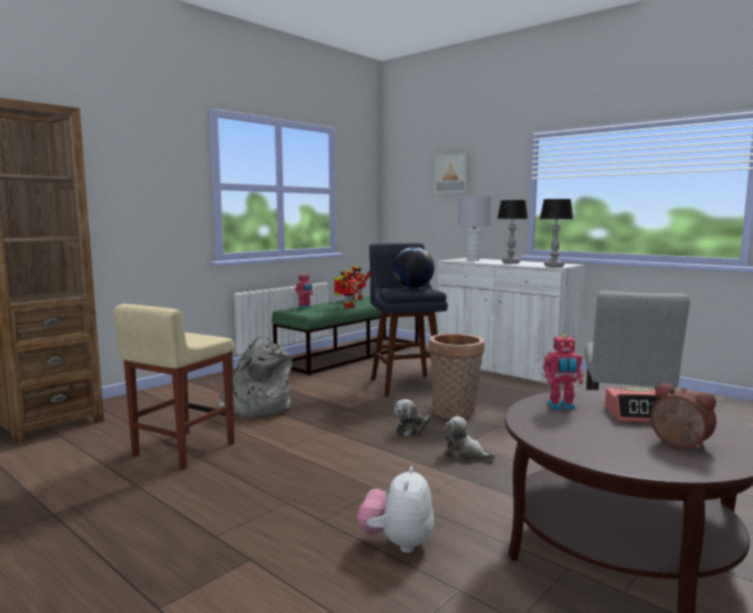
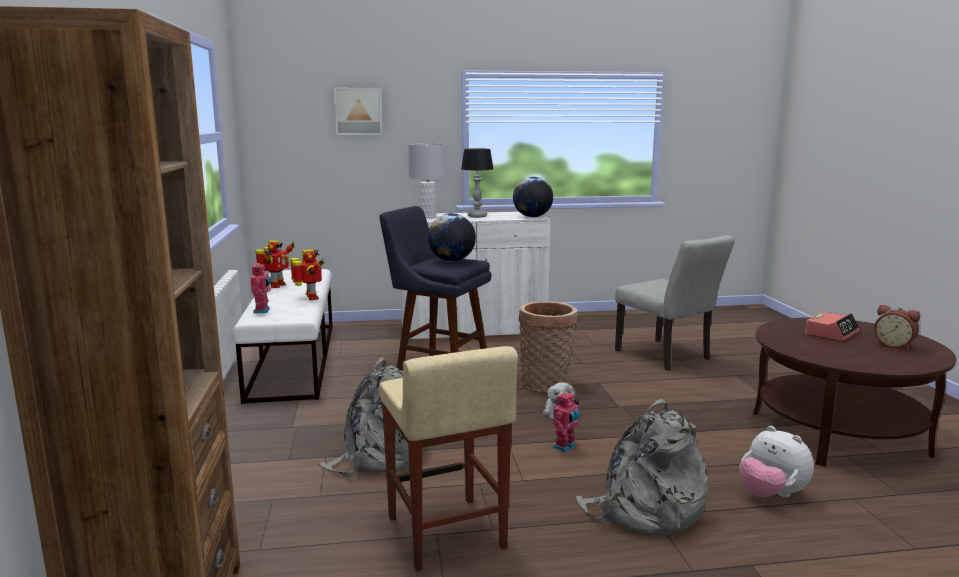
camera: 50 degrees left, 5 degrees up
(289, 497) = (644, 511): none -> grey backpack
(351, 354) = (293, 359): green bench -> white bench
(465, 454) = (639, 414): plush toy -> none
(553, 266) = (532, 217): table lamp -> globe
(561, 406) = (795, 342): toy robot -> toy robot (565, 447)
(678, 445) = (894, 345): alarm clock -> alarm clock turned 135 degrees counterclockwise

